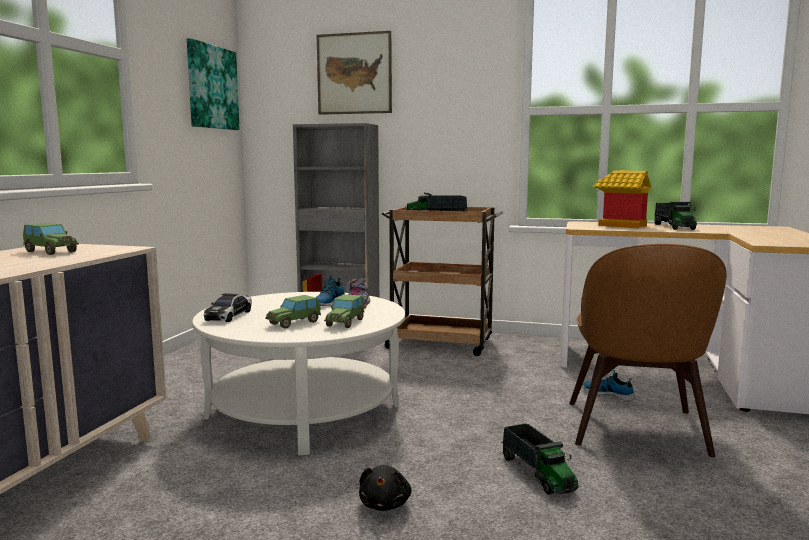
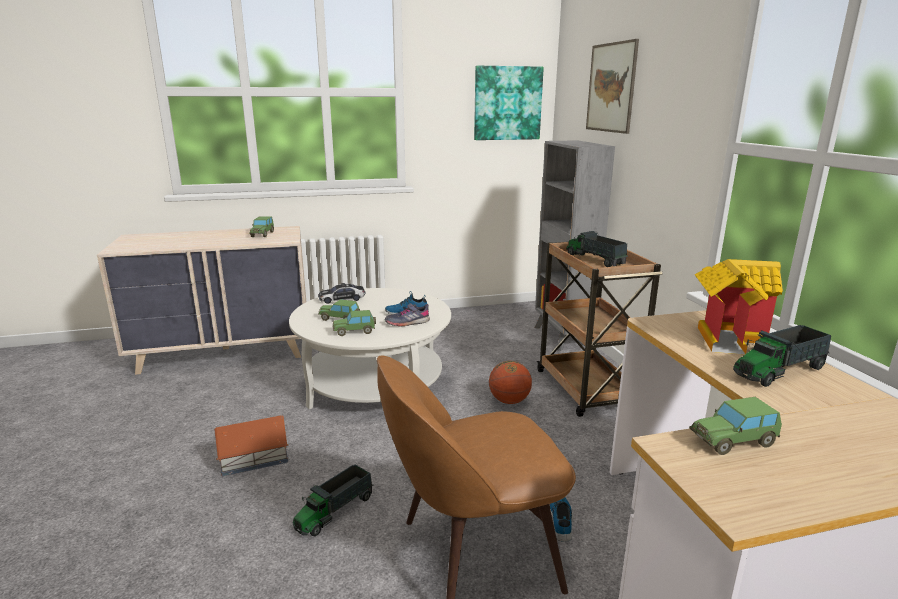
camera: 60 degrees right, 10 degrees up
(385, 504) = (255, 457): black plush toy -> toy house
(423, 369) = (509, 401): none -> basketball
(759, 238) = (733, 441): none -> toy car

